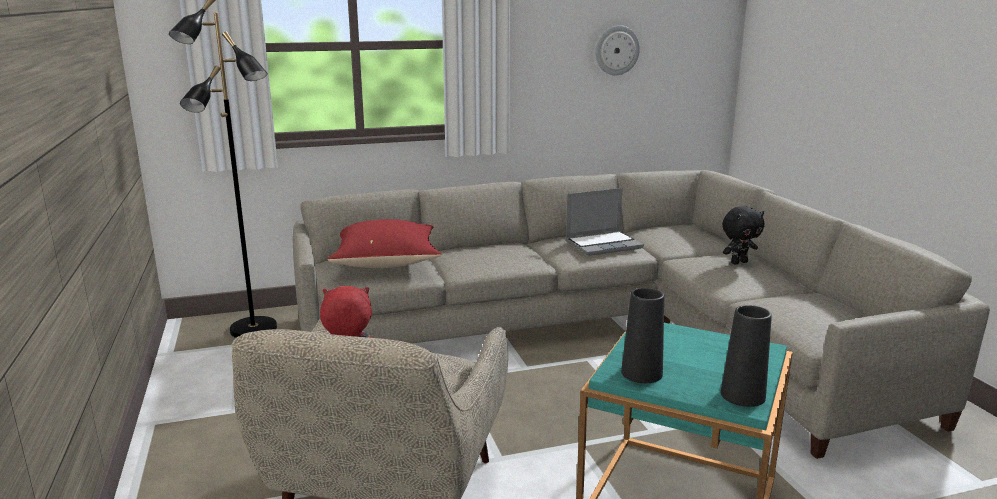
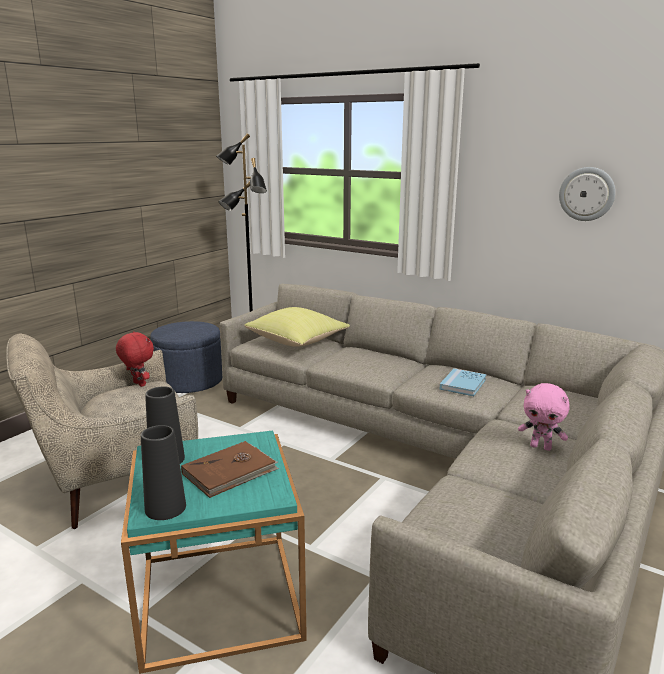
camera: 50 degrees right, 0 degrees up
(210, 377) = (189, 381): none -> blue ottoman
(387, 262) = (298, 342): red pillow -> yellow pillow
(604, 244) = (463, 384): laptop -> blue book
(702, 353) = (230, 472): none -> brown book
(738, 262) = (541, 447): black plush toy -> pink plush toy

